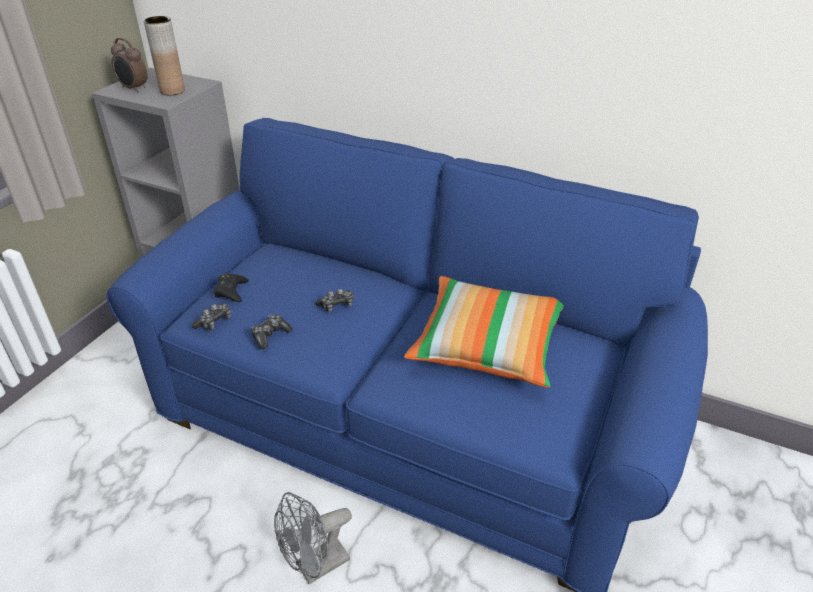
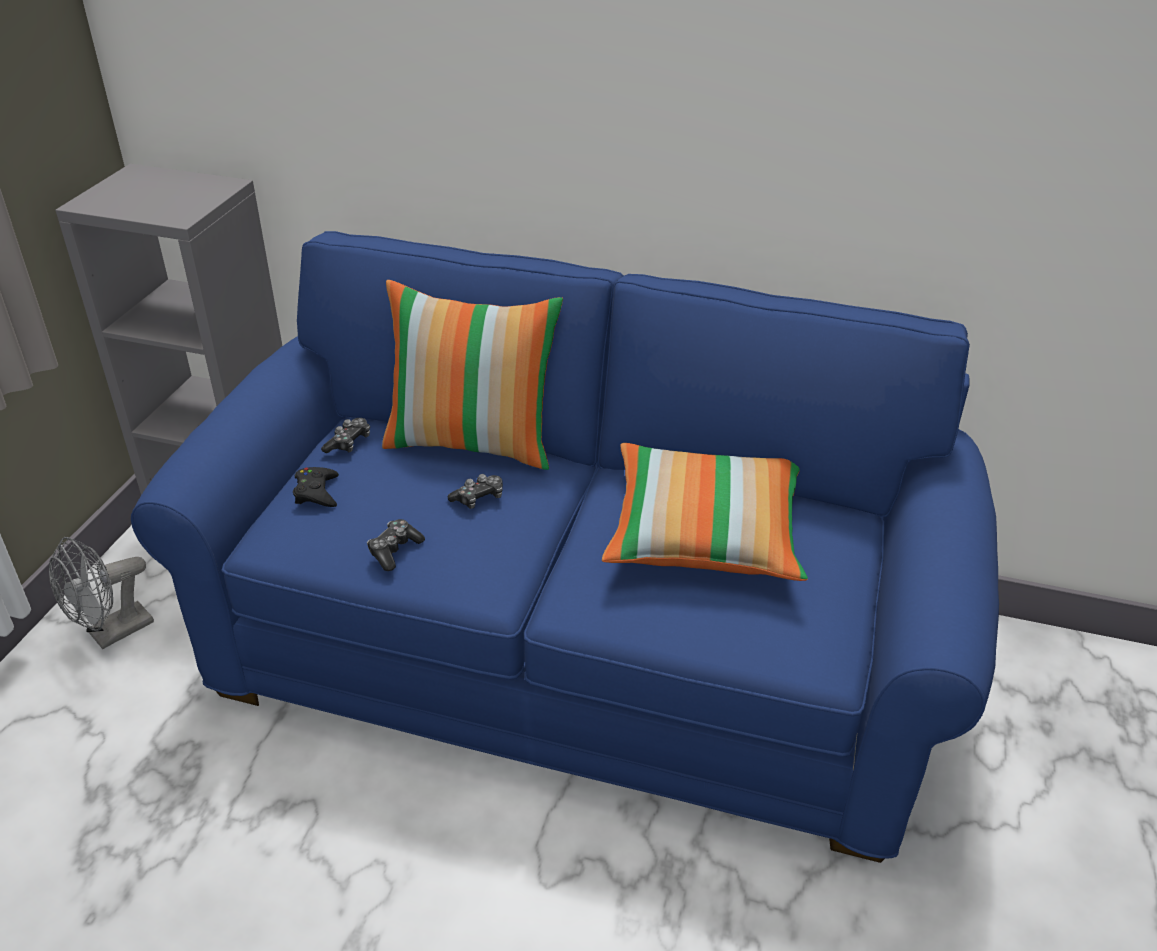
camera: 10 degrees left, 0 degrees up
(134, 89) = (120, 199): alarm clock -> none
(172, 91) = (183, 199): brown vase -> none
(214, 322) = (304, 539): game controller -> game controller (349, 443)
(316, 567) = (493, 875): grey fan -> grey fan (112, 633)
(343, 267) = (472, 443): none -> pillow

